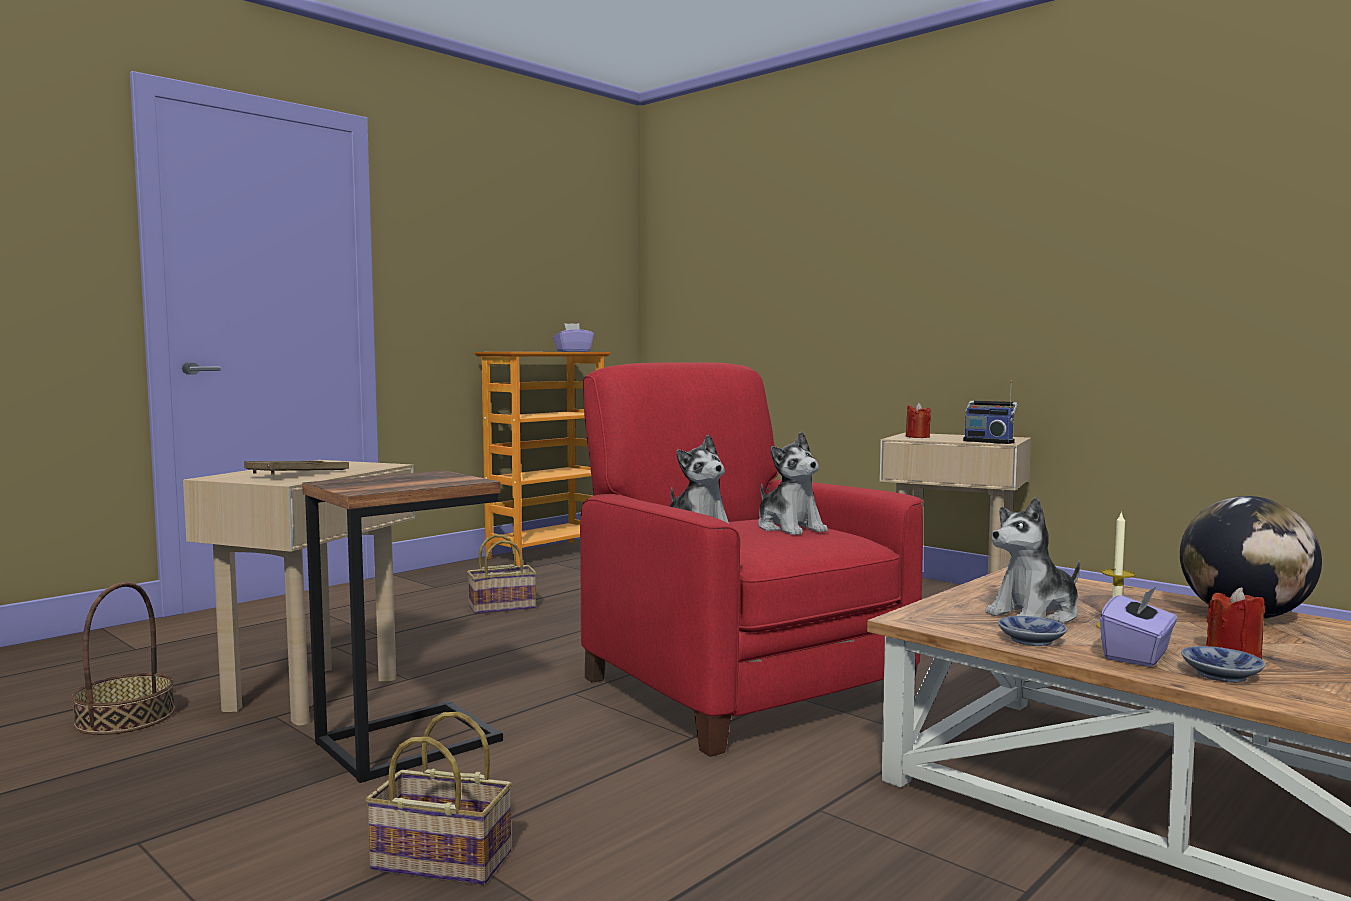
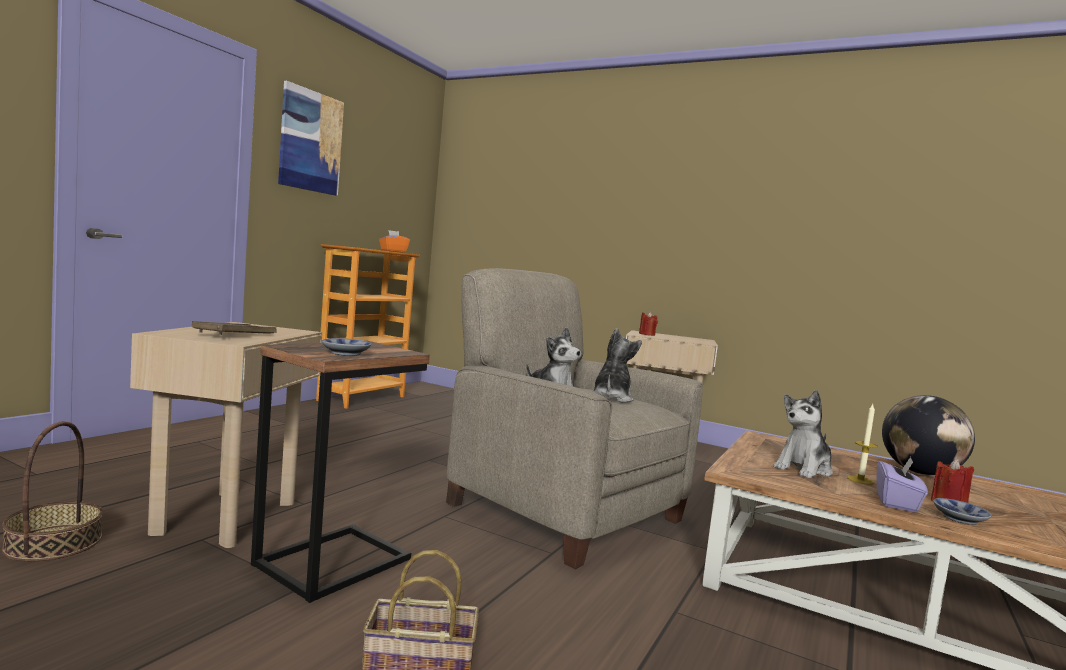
camera: 15 degrees left, 0 degrees up
(449, 220) = (311, 141): none -> picture
(503, 607) = (351, 441): basket -> none
(573, 351) = (393, 251): purple tissue box -> orange tissue box
(739, 688) = (562, 511): red armchair -> beige armchair
(790, 528) = (611, 398): plush toy -> plush toy turned 120 degrees counterclockwise
(989, 441) = (697, 341): radio -> none
(1032, 641) = (825, 491): bowl -> bowl (346, 354)

